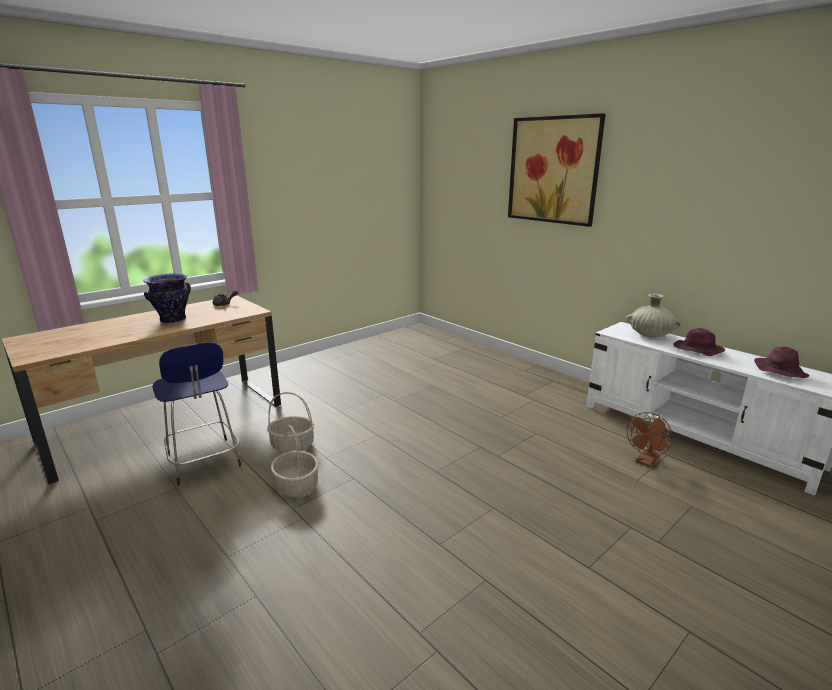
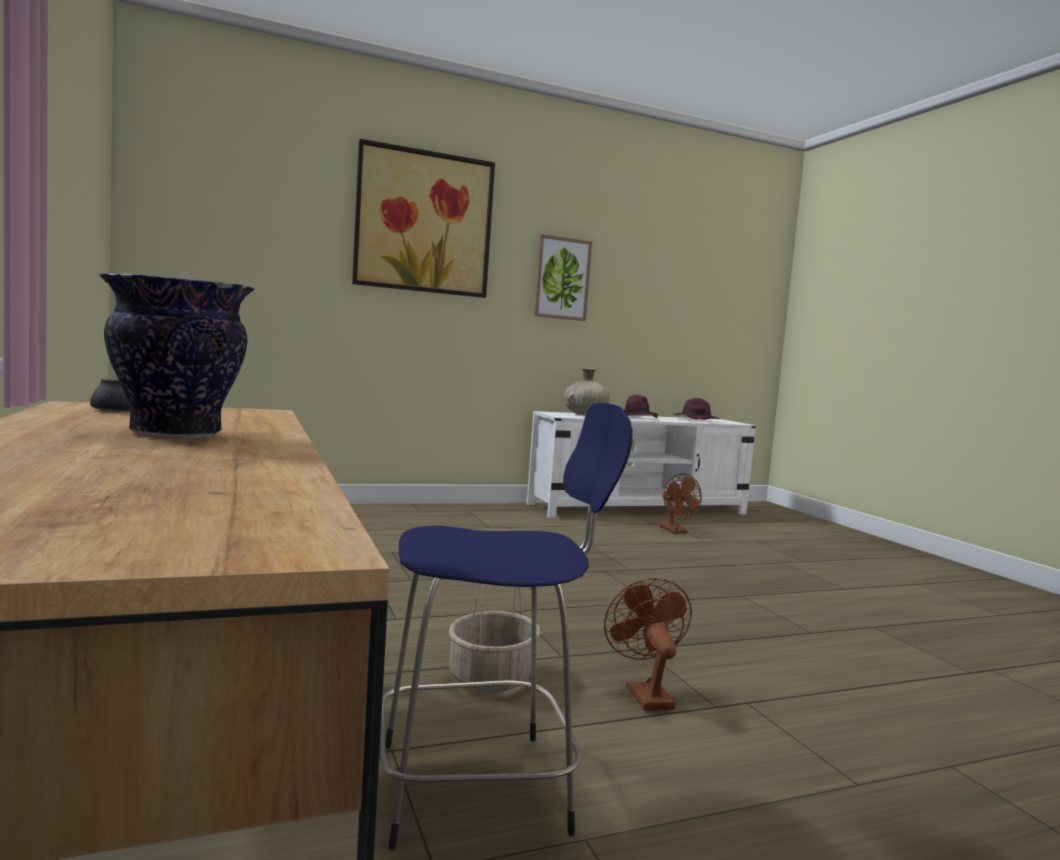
camera: 70 degrees left, 15 degrees down
(296, 486) = (644, 694): basket -> brown fan
(662, 209) = (562, 278): none -> picture

